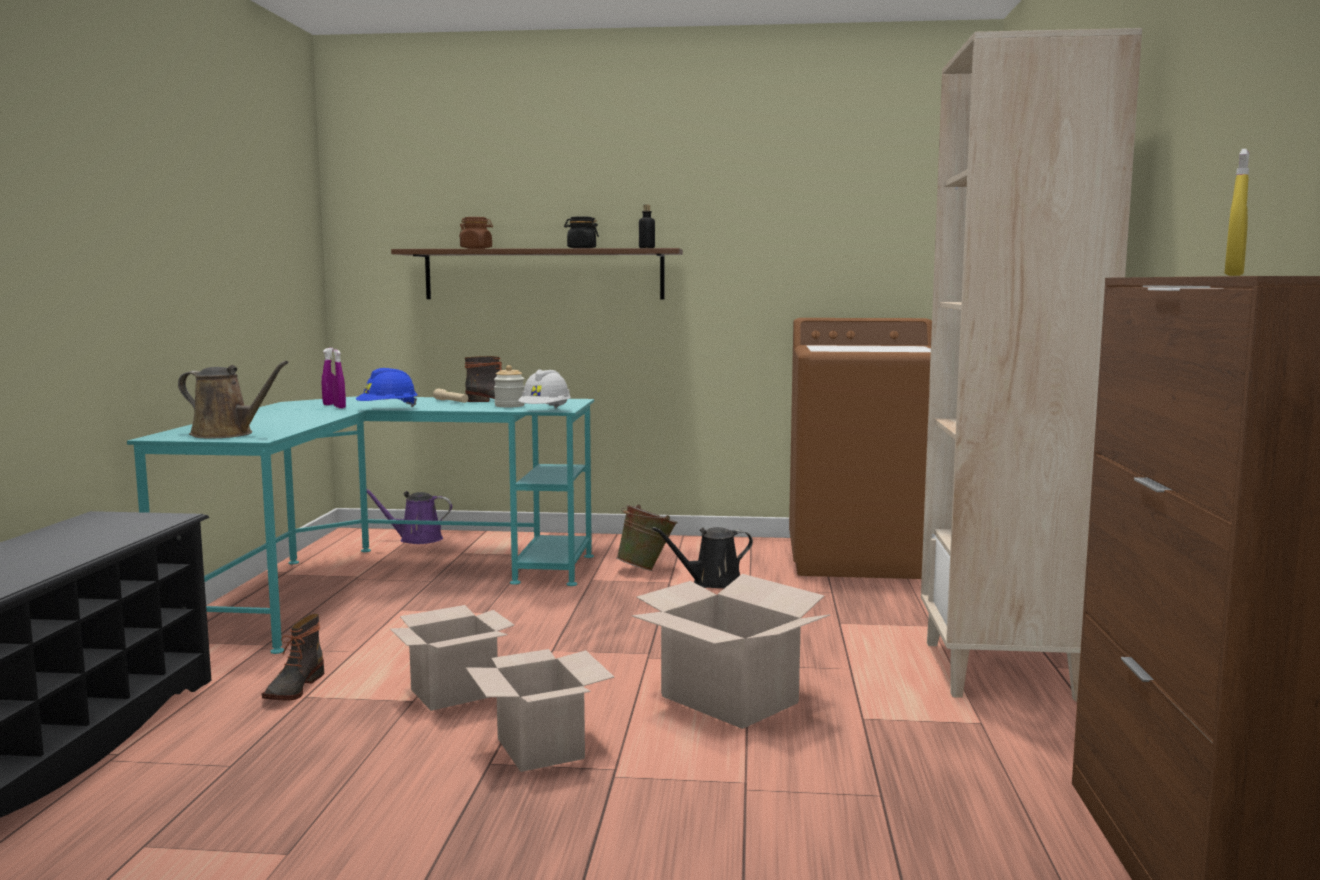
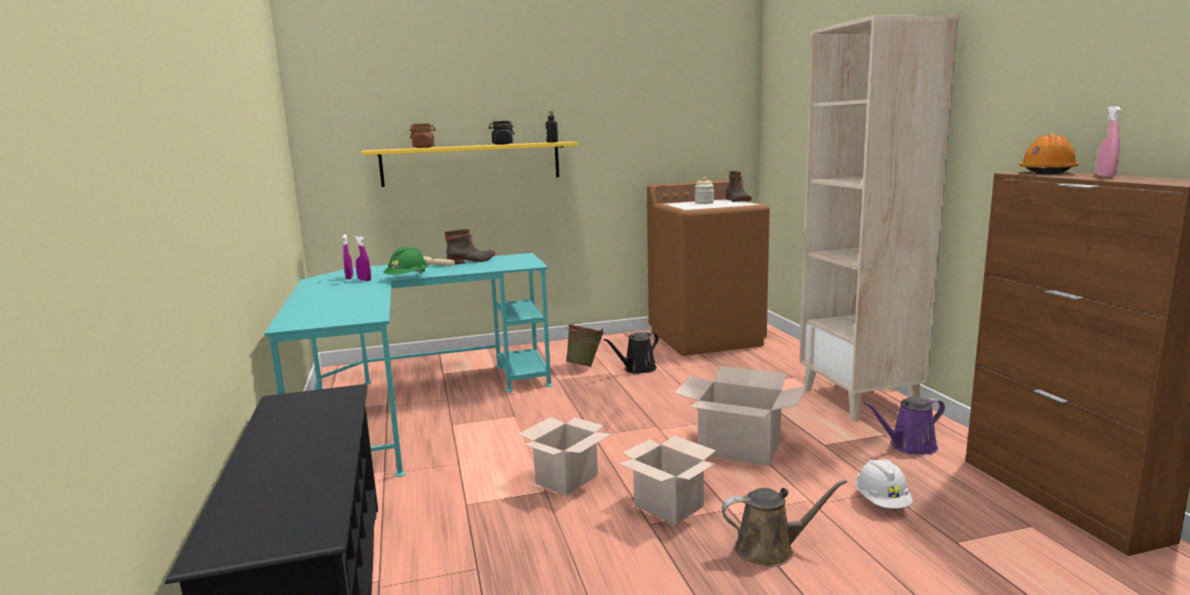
camera: 20 degrees left, 5 degrees up
(227, 434) = (336, 317): brown watering can -> brown watering can (770, 549)
(293, 688) = (448, 500): boot -> boot (737, 200)
(388, 409) = (407, 278): blue hard hat -> green hard hat
(416, 539) = (395, 368): purple watering can -> purple watering can (909, 446)
(509, 406) = (490, 265): jar -> jar (704, 203)
(543, 274) = (471, 163): brown shelf -> yellow shelf
(545, 411) = (527, 268): white hard hat -> white hard hat (882, 502)
(1185, 276) = (1046, 172): none -> orange hard hat
(1234, 275) = (1105, 176): yellow spray bottle -> pink spray bottle

